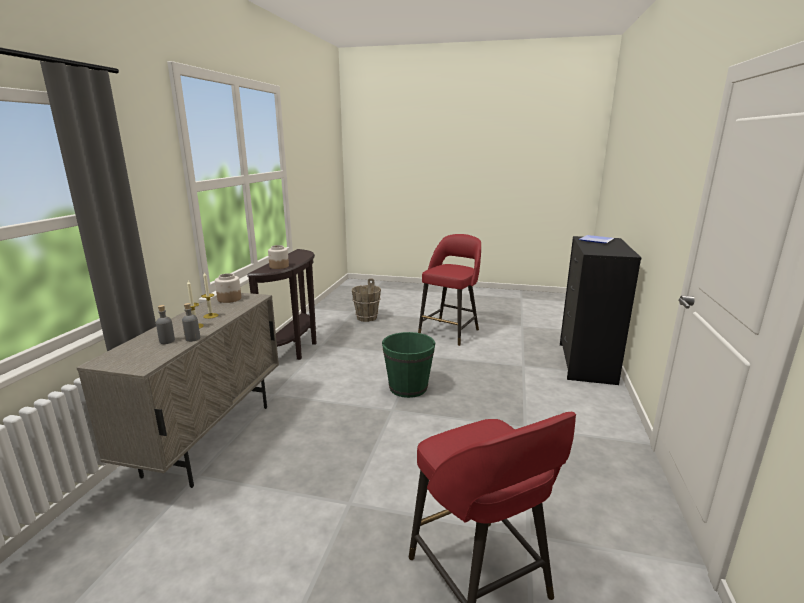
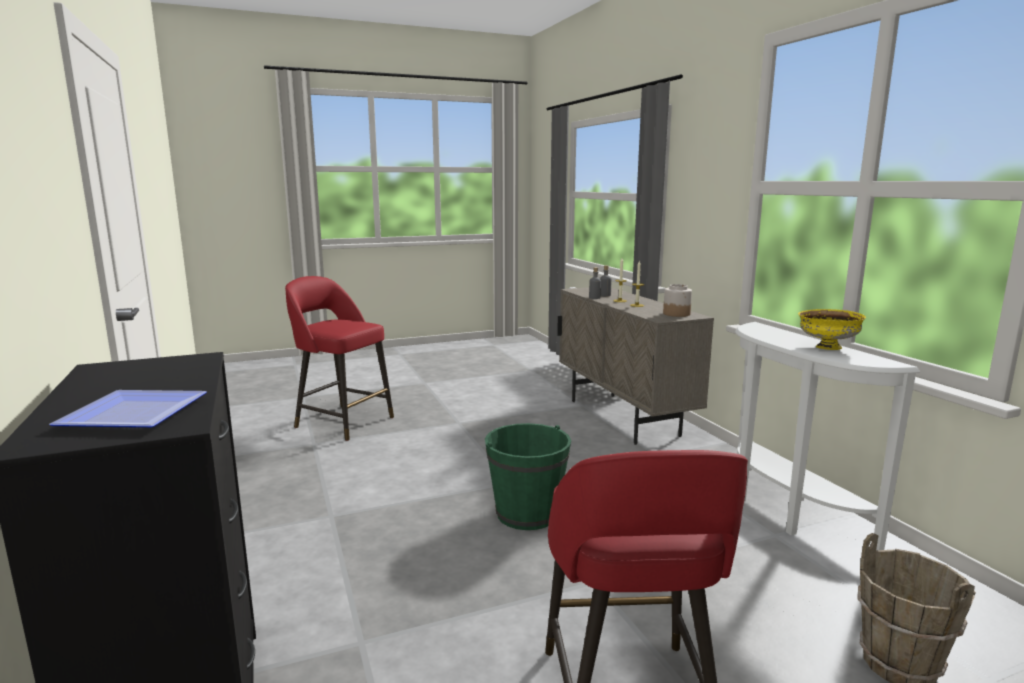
camera: 145 degrees right, 5 degrees down
(279, 266) = (766, 333): jar -> none
(290, 257) = (827, 347): none -> yellow bowl
(296, 349) = (784, 512): brown console table -> white console table

